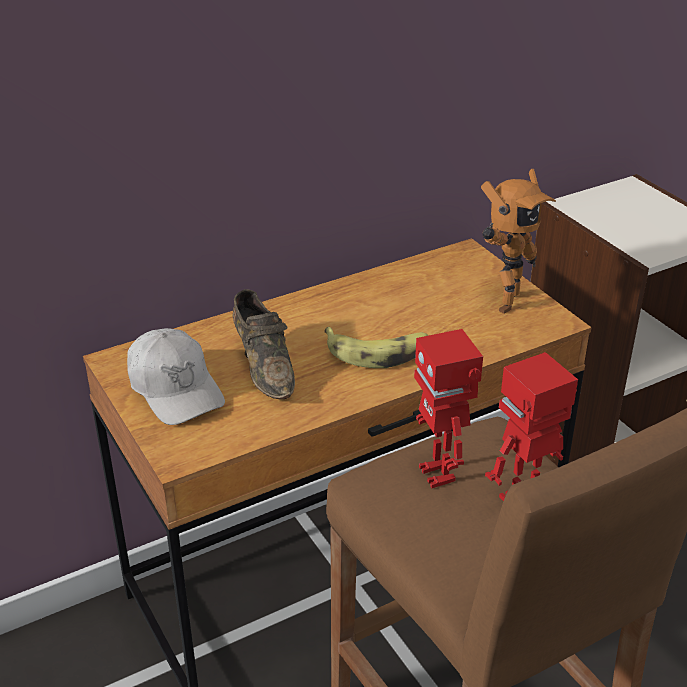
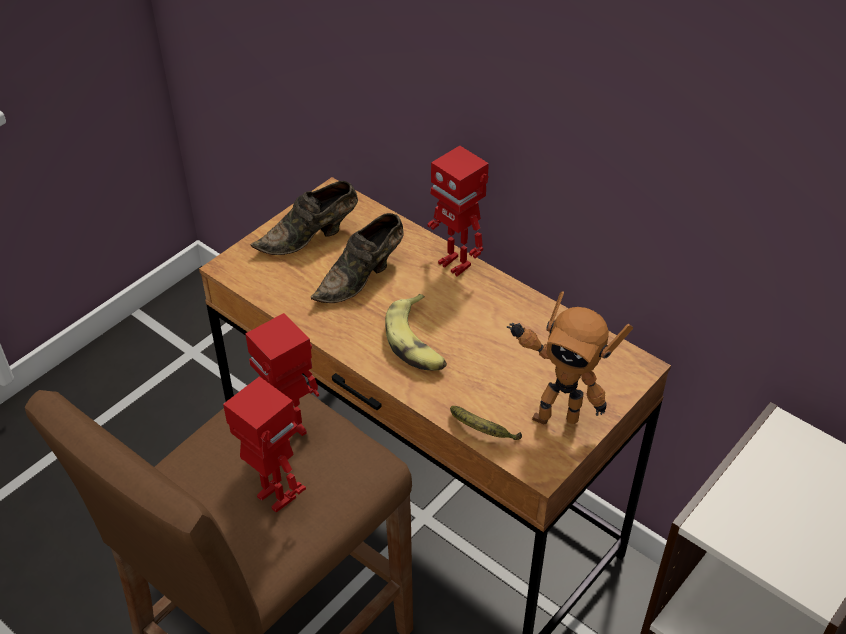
camera: 70 degrees right, 10 degrees up
(175, 388) = (310, 238): white cap -> brown shoe
(284, 308) = (456, 264): none -> toy robot
(507, 341) = (482, 431): none -> banana

